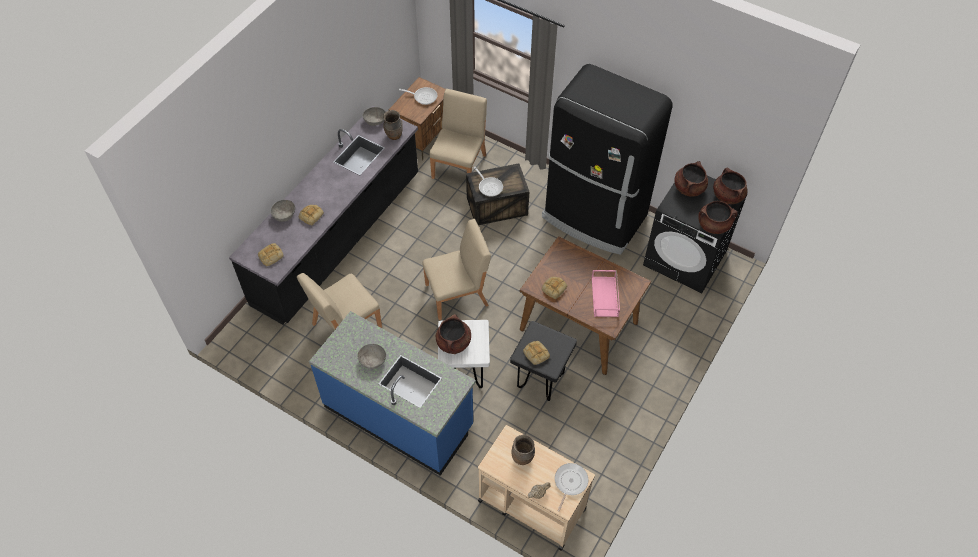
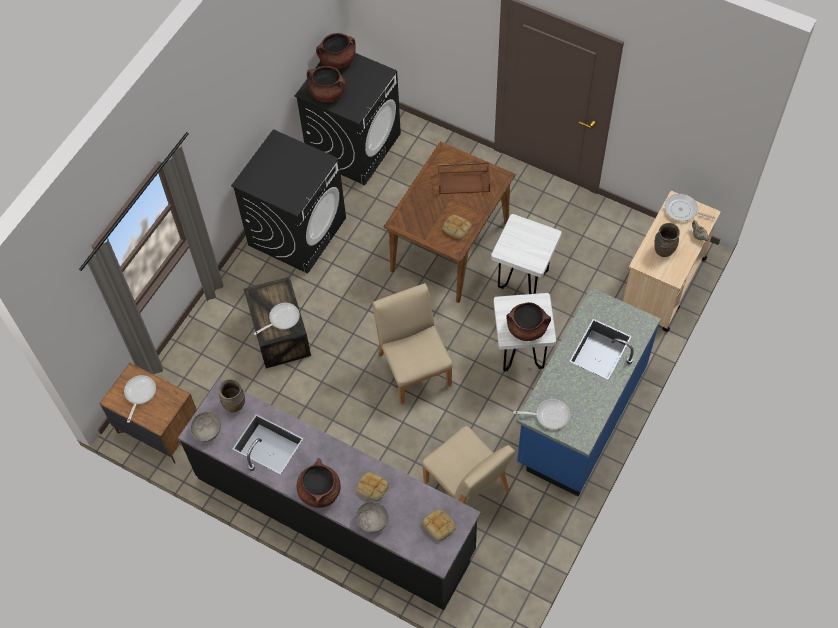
camera: 90 degrees left, 5 degrees up
(350, 334) = (549, 415): none -> frying pan
(372, 360) = (580, 388): grey bowl -> none
(459, 166) = (212, 379): beige chair -> none
(535, 354) = (533, 250): bread -> none
(540, 381) = (523, 281): black stool -> white stool
(594, 217) = (297, 231): black fridge -> black washing machine
(605, 297) = (464, 181): pink tray -> brown tray
(713, 225) = (378, 74): brown cooking pot -> brown cooking pot (319, 491)

